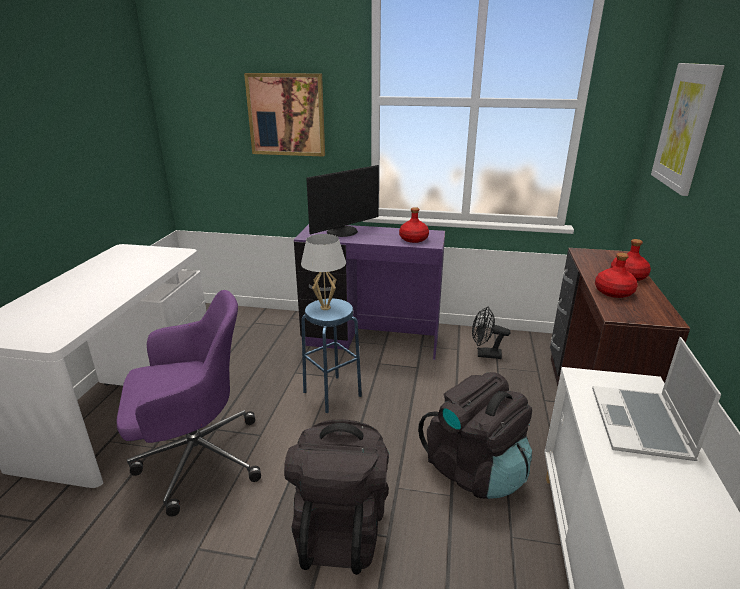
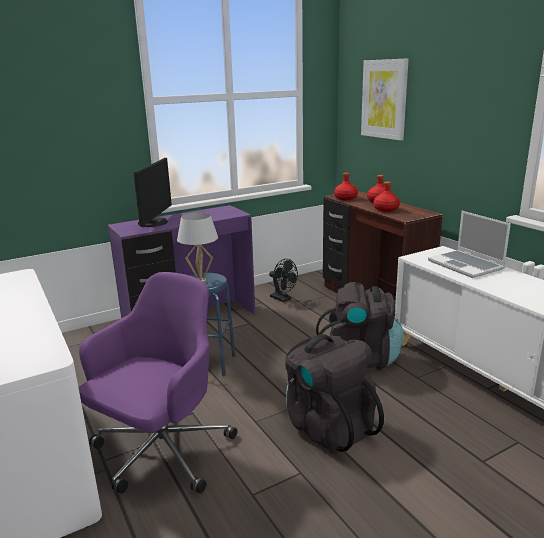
camera: 40 degrees left, 5 degrees down
(286, 115) = (60, 121): picture -> none
(413, 239) = (219, 214): red bottle -> red bottle (345, 198)
(484, 354) = (283, 299): black fan -> black fan turned 105 degrees counterclockwise

